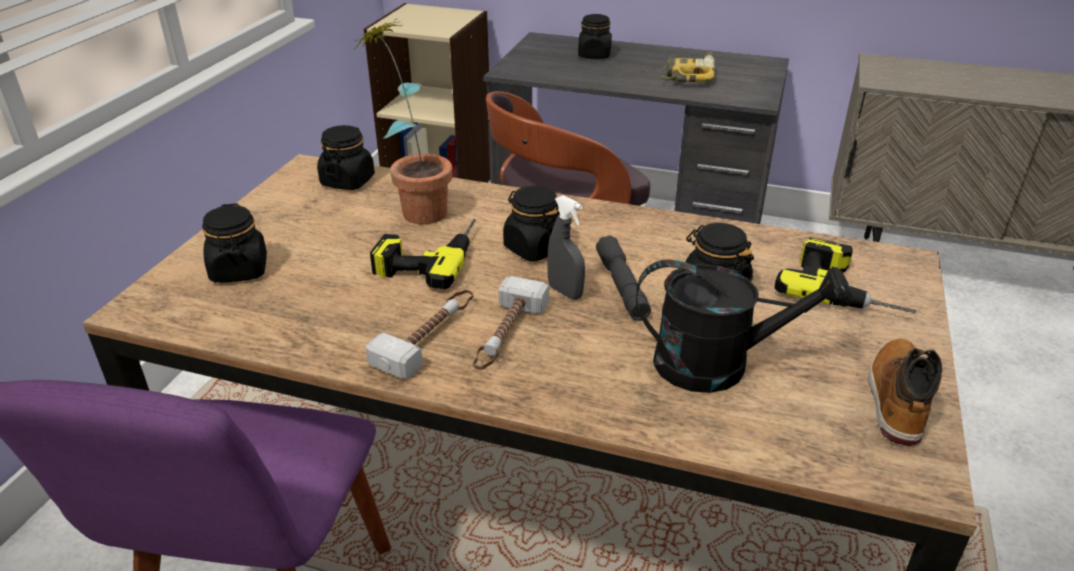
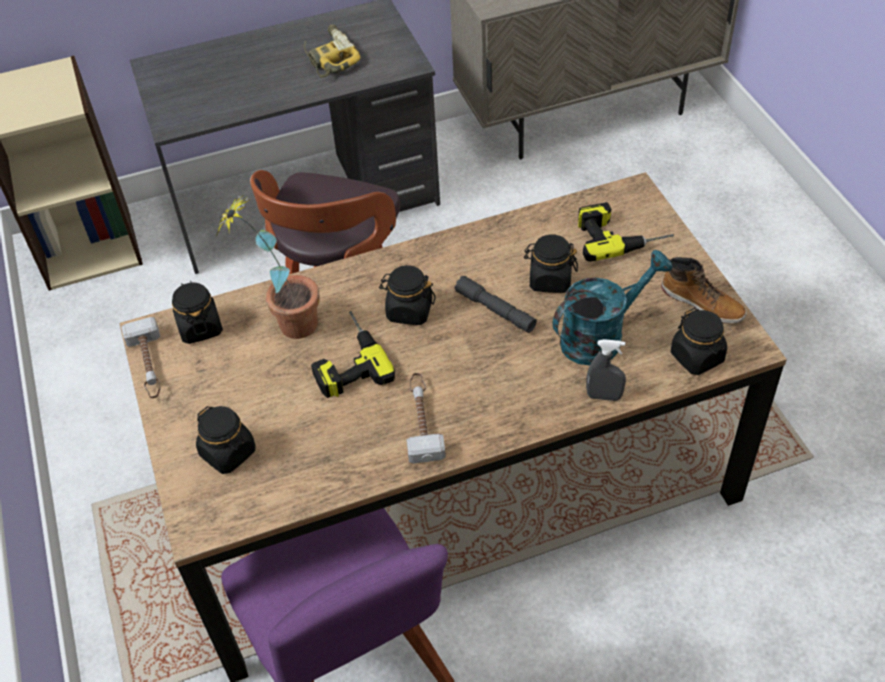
camera: 35 degrees left, 15 degrees up
(506, 335) = (465, 390): hammer -> hammer (149, 365)
(565, 292) = (466, 336): grey spray bottle -> grey spray bottle (604, 396)
(594, 55) = (225, 67): black jar -> black jar (697, 357)
(718, 365) = (601, 336): black watering can -> turquoise watering can
(895, 398) = (702, 303): boot -> boot turned 150 degrees clockwise

